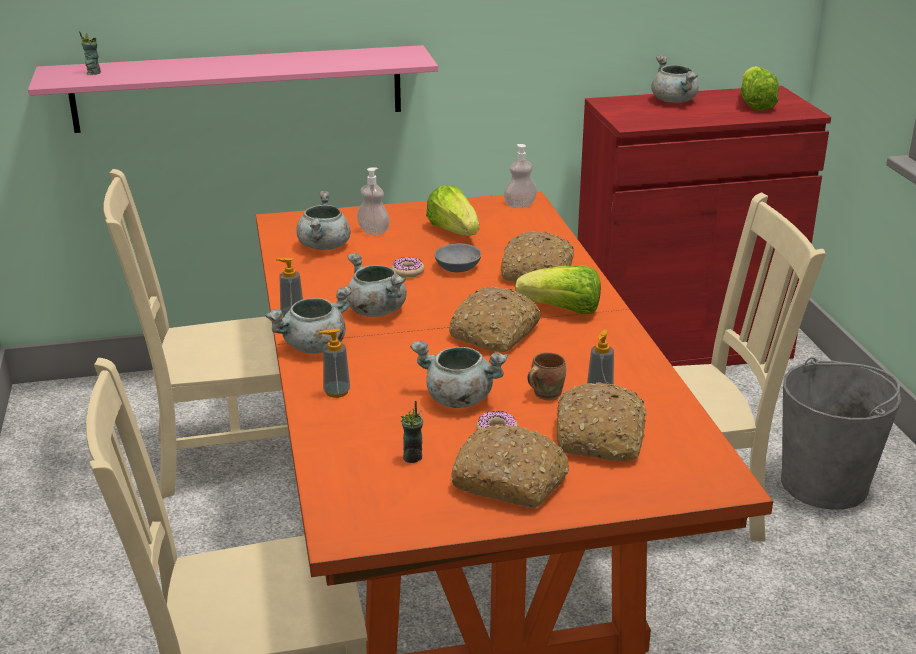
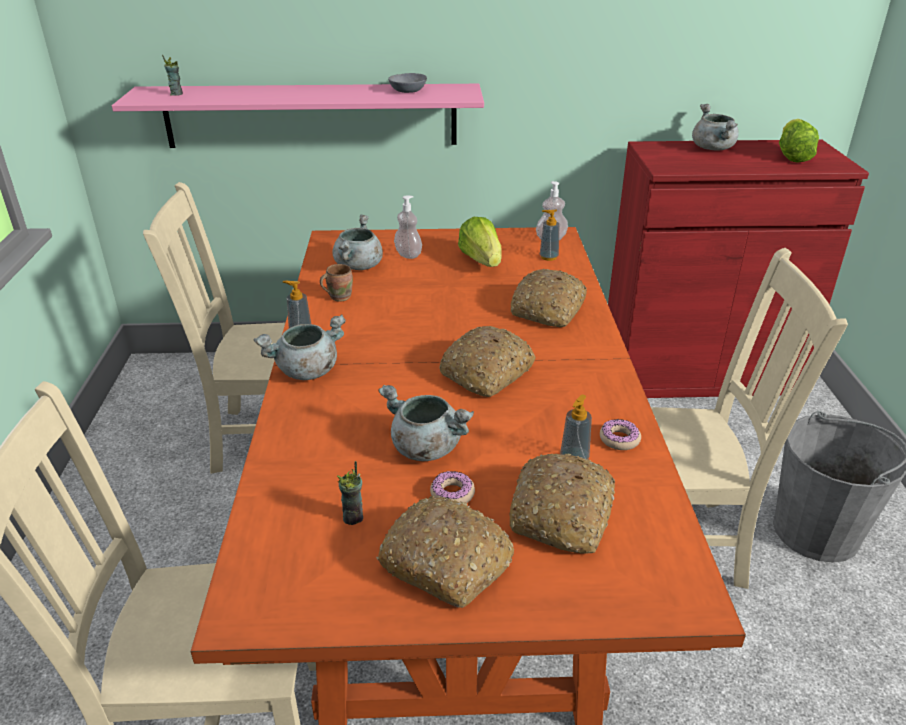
camera: 10 degrees right, 5 degrees up
(336, 392) = (307, 426): soap dispenser -> soap dispenser (548, 257)
(375, 310) = (379, 337): grey cooking pot -> none
(408, 272) = (425, 298): donut -> donut (619, 439)
(456, 267) = (472, 297): grey bowl -> grey bowl (407, 90)
(544, 394) = (516, 452): brown mug -> brown mug (338, 296)
(562, 310) = (561, 354): lettuce -> none

